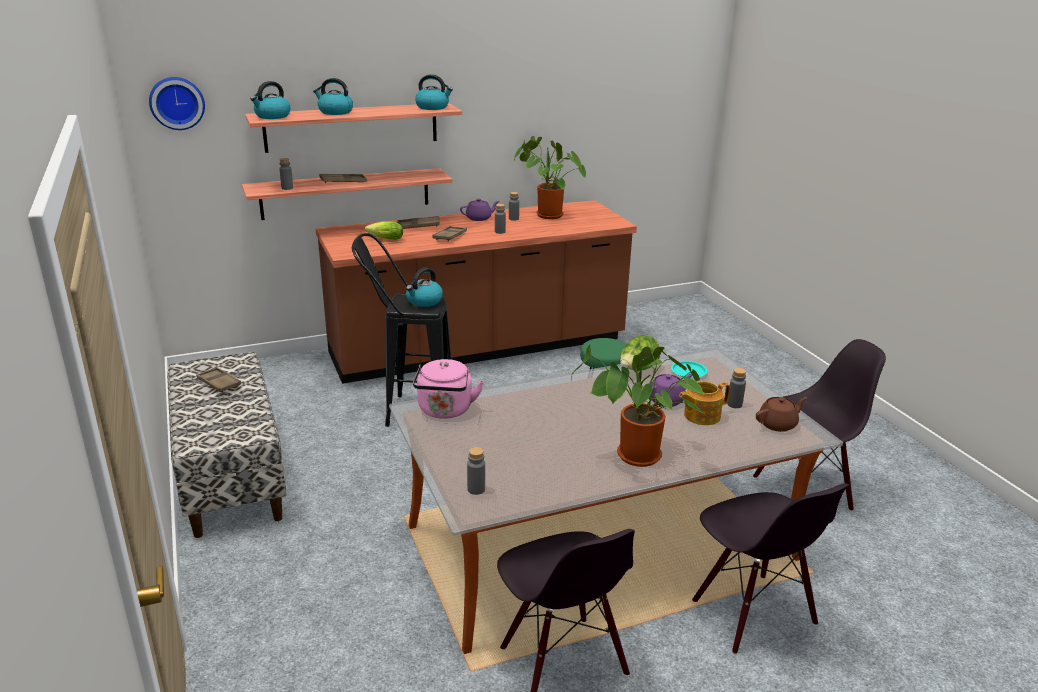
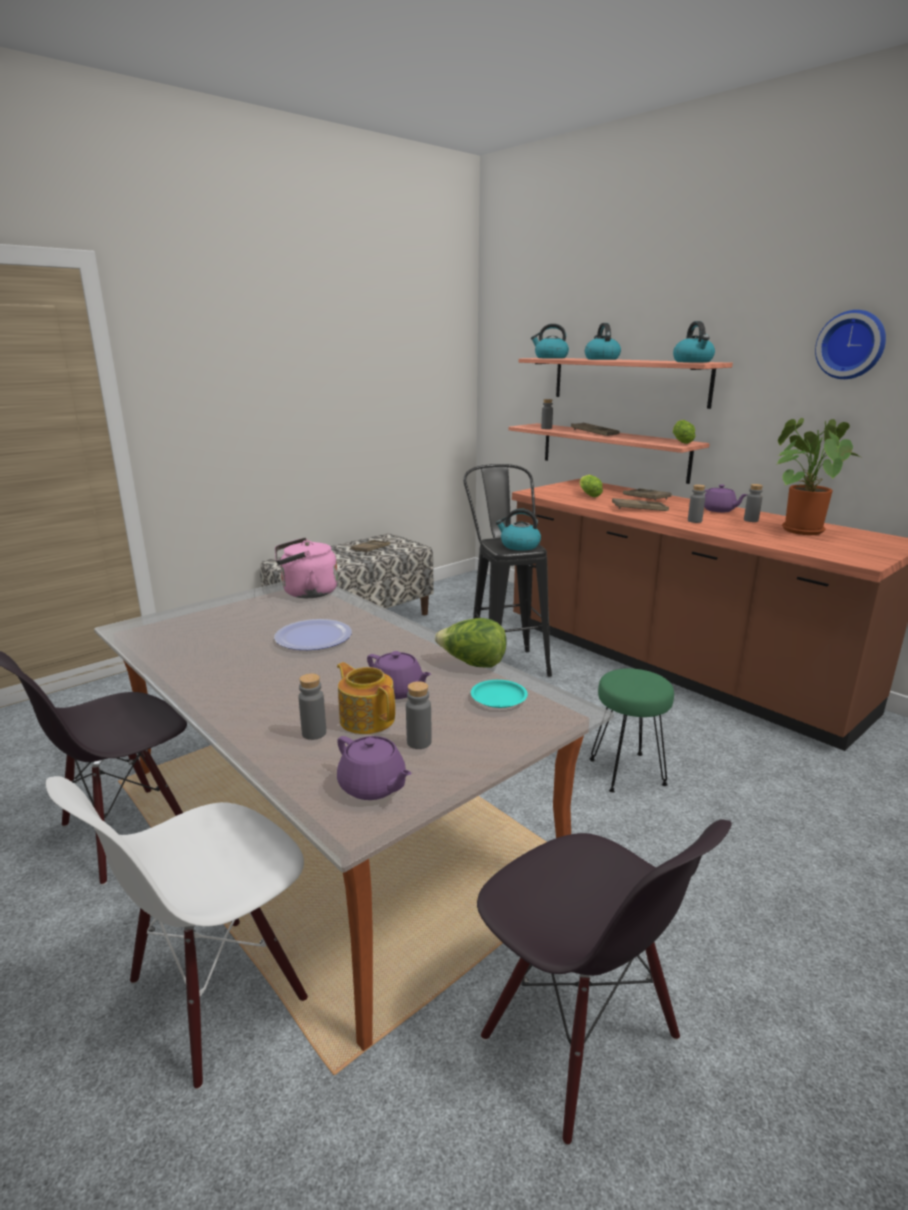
camera: 70 degrees right, 5 degrees down
(177, 103) = (507, 343): wall clock -> wall clock (851, 345)
(427, 172) = (681, 442): none -> lettuce
(476, 489) = (163, 624): grey bottle -> grey bottle (314, 733)
(555, 419) = (313, 637): none -> plate
(636, 458) = (236, 688): potted plant -> none
(752, 613) = (217, 994): black chair -> white chair
(778, 424) = (373, 786): brown teapot -> purple teapot

